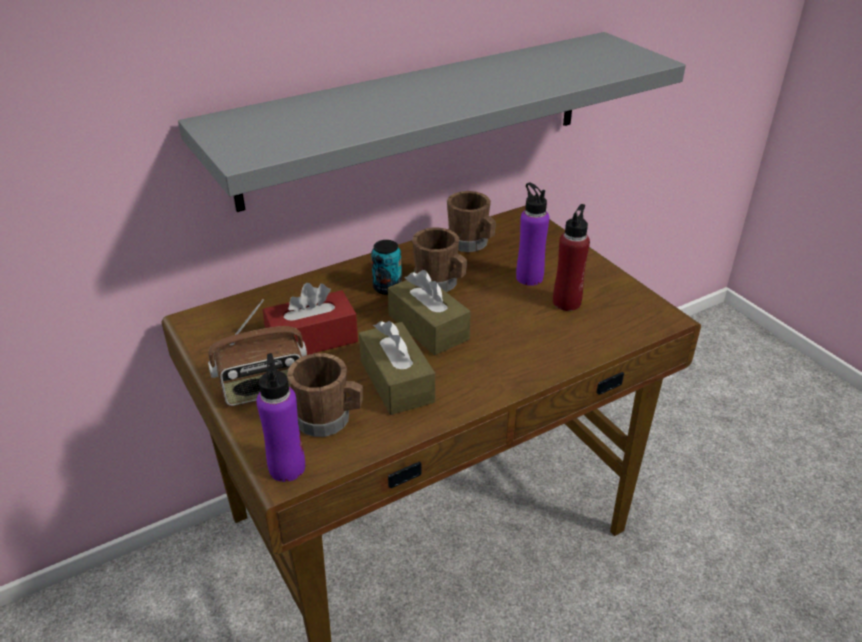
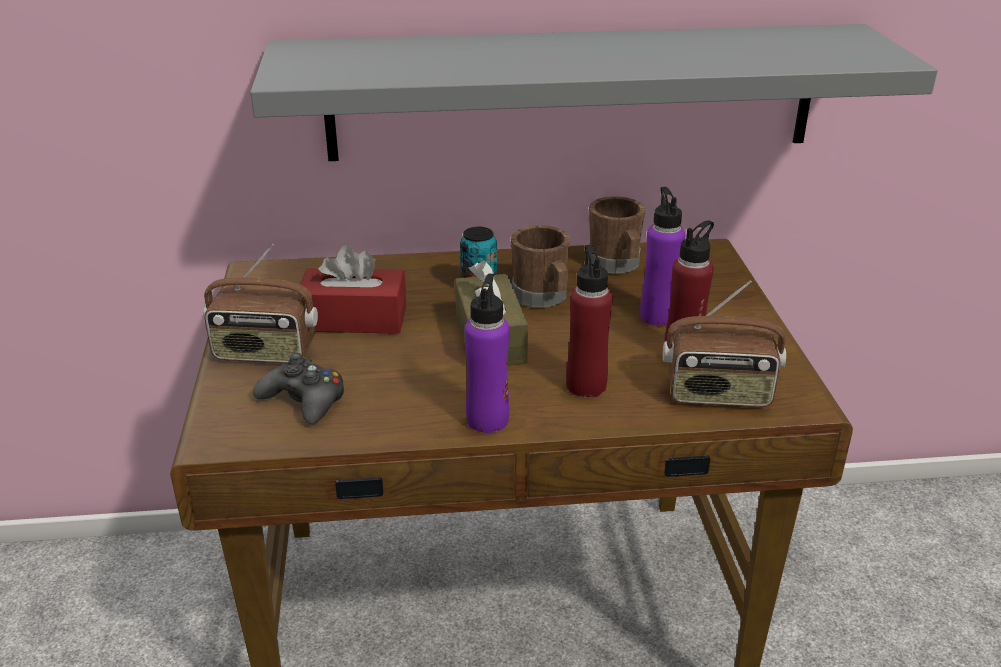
camera: 25 degrees right, 5 degrees down
(287, 468) = (223, 433): purple bottle -> purple bottle (487, 420)
(329, 419) = (304, 400): brown mug -> black game controller
(396, 381) = (407, 383): brown tissue box -> none
(522, 345) = (586, 386): none -> red bottle
(610, 326) = (718, 394): none -> radio

